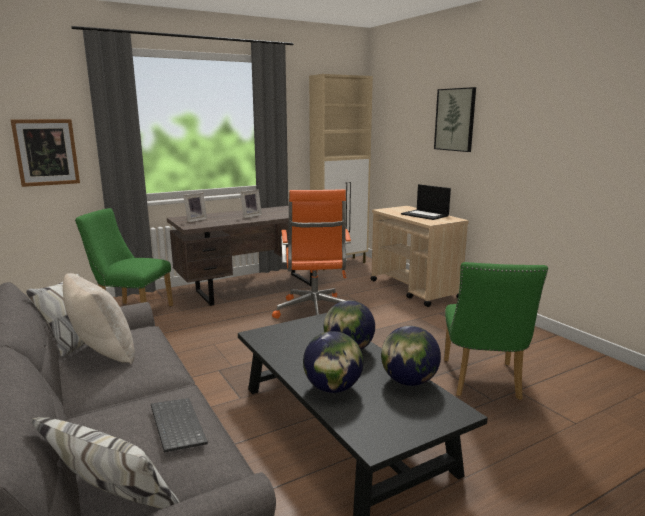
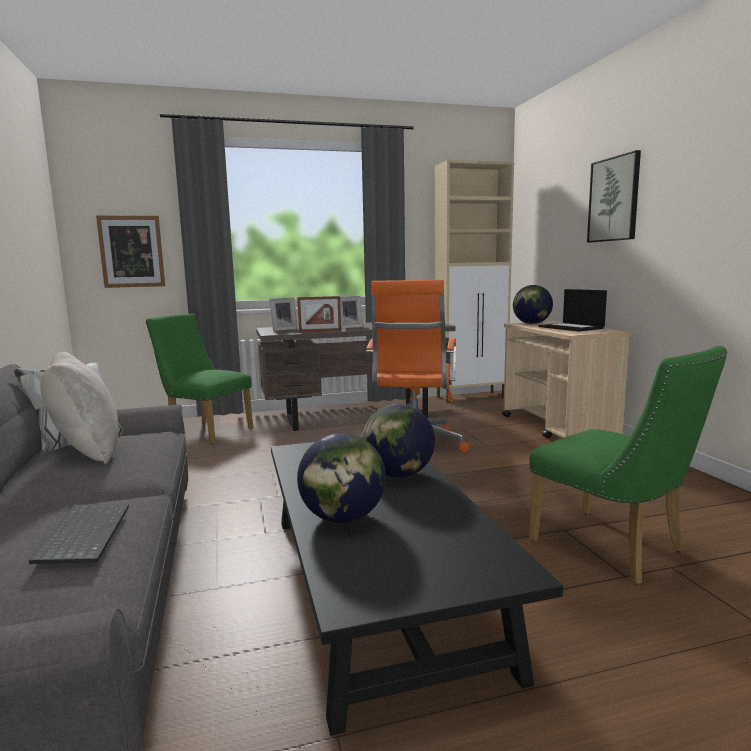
camera: 15 degrees right, 5 degrees down
(230, 222) = (320, 331): none -> picture frame
(408, 381) = (459, 520): globe -> globe (531, 323)
(482, 383) = (616, 550): green chair -> green chair turned 60 degrees counterclockwise

